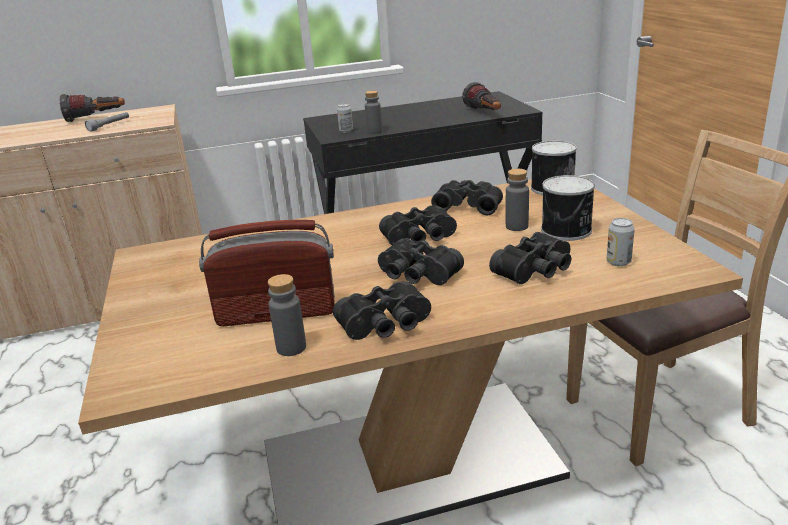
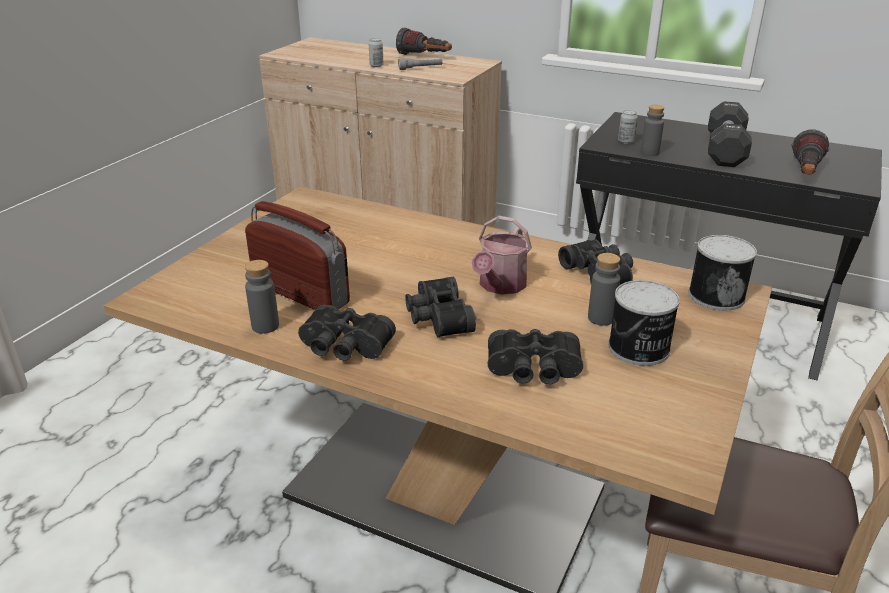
camera: 40 degrees right, 5 degrees up
(418, 116) = (725, 150): none -> black dumbbell
(420, 239) = (500, 286): black binoculars -> watering can
(618, 262) = (622, 408): can -> can (376, 65)

